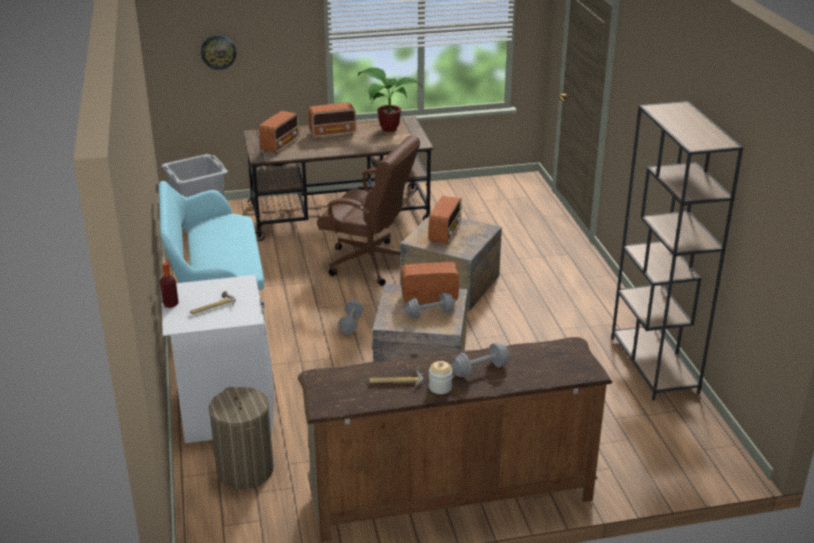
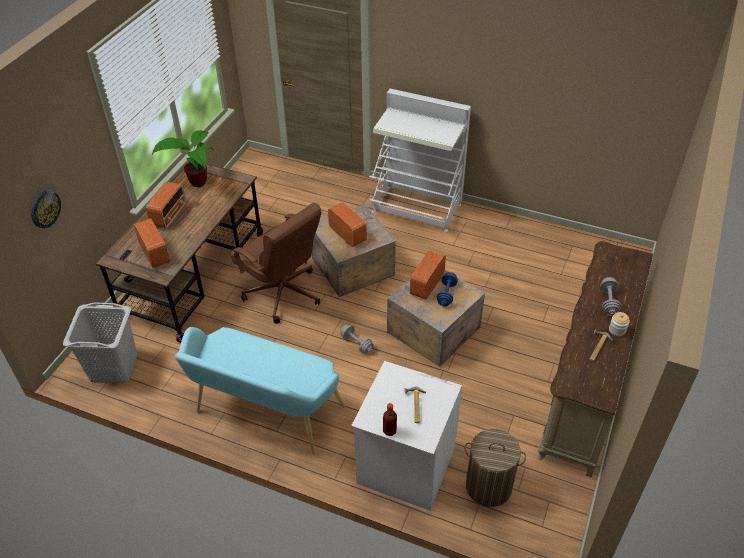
camera: 55 degrees left, 15 degrees up
(370, 262) = (282, 292): brown office chair -> brown office chair turned 75 degrees clockwise
(429, 314) = (446, 294): grey dumbbell -> blue dumbbell
(582, 287) = (415, 210): none -> white shoe rack
(654, 365) = (523, 228): bookcase -> none

